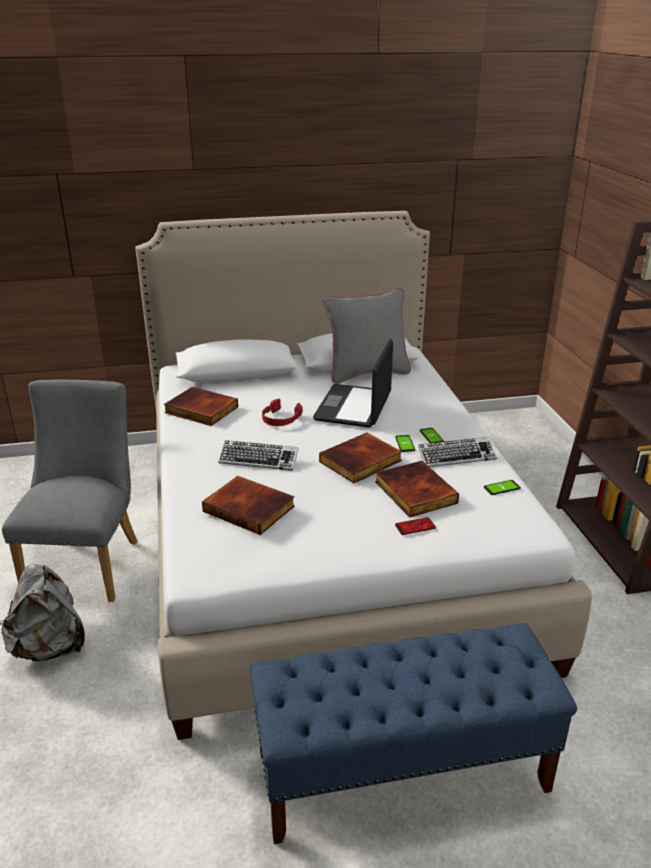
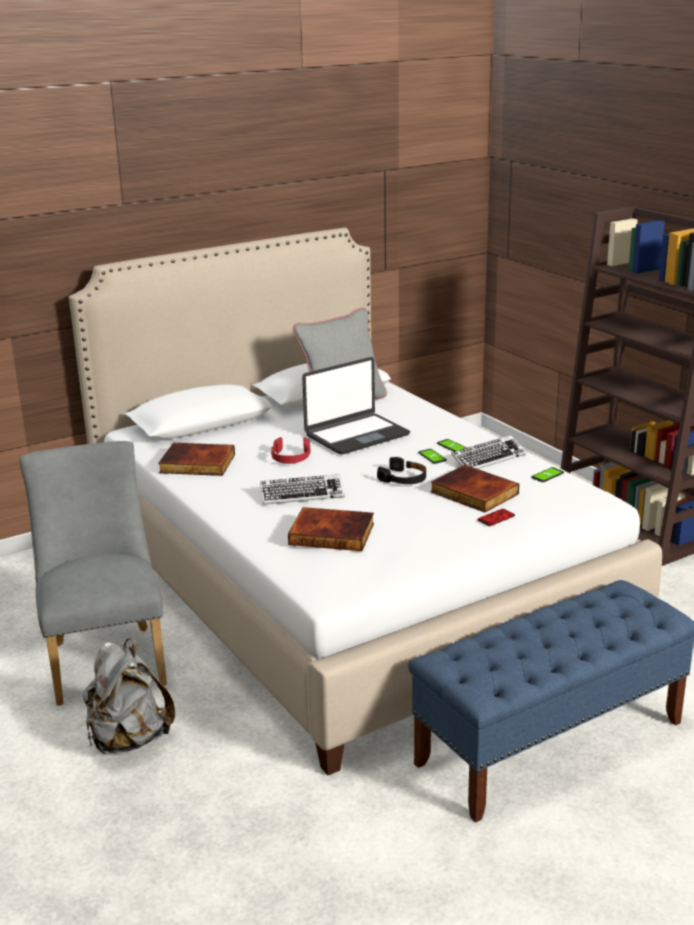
camera: 20 degrees left, 5 degrees down
(354, 407) = (356, 435): laptop -> laptop turned 120 degrees counterclockwise
(361, 462) = (403, 478): book -> black headphones

